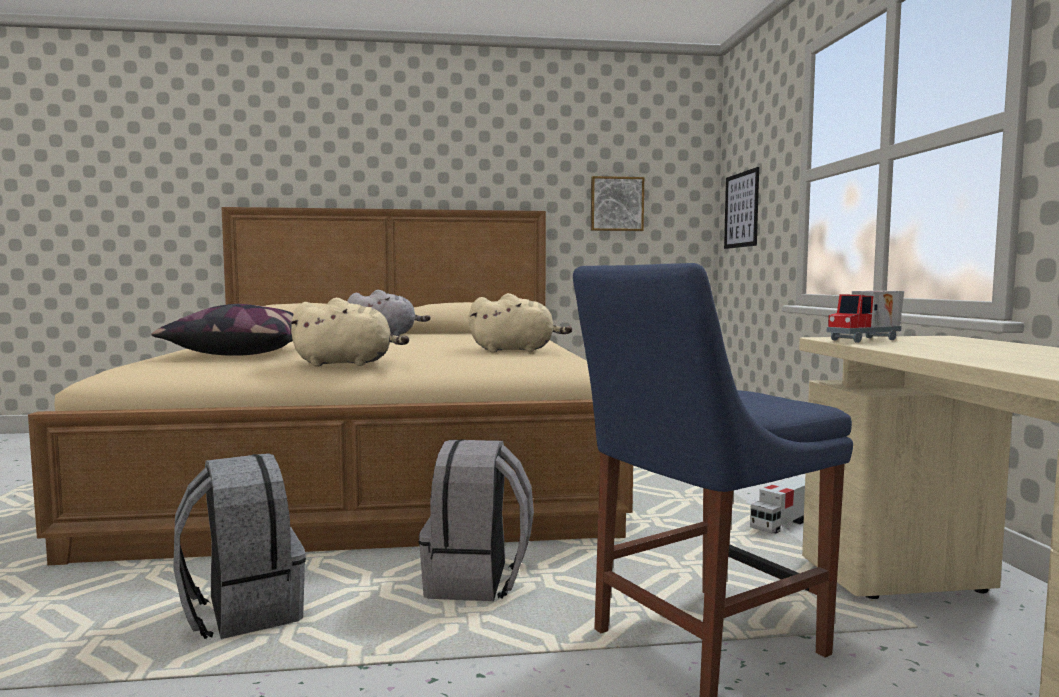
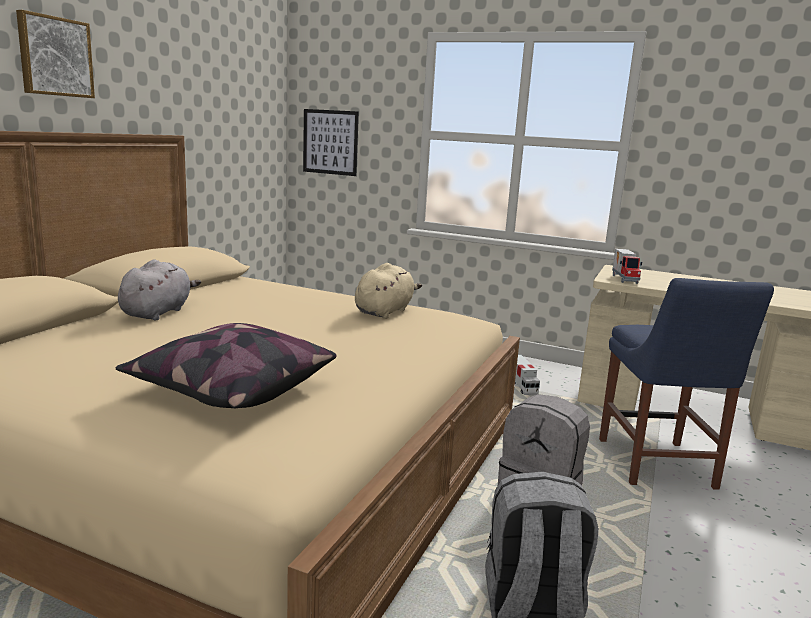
camera: 60 degrees left, 10 degrees up
(347, 364) = (388, 369): beige plush toy -> none
(616, 204) = (227, 127): picture -> picture (54, 56)

